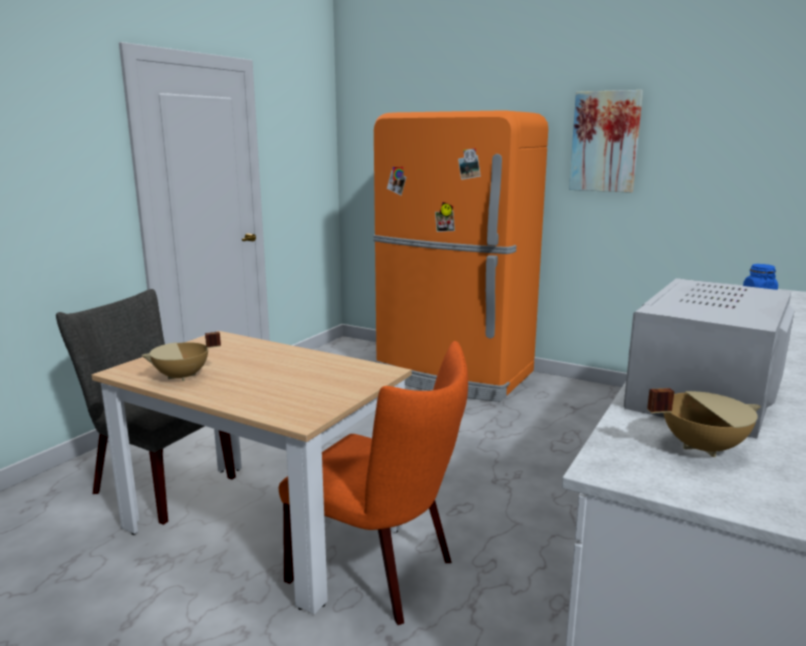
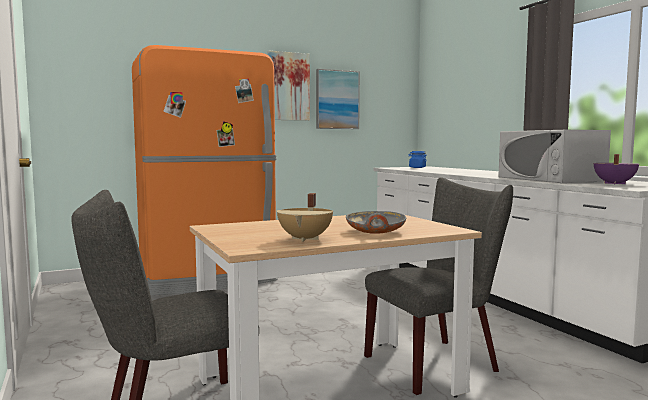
camera: 55 degrees left, 10 degrees down
(250, 390) = (375, 231): none -> grey bowl
(381, 572) = (438, 362): orange chair -> grey chair
(688, 160) = (337, 100): none -> picture
(701, 447) = (613, 183): beige cooking pot -> purple cooking pot

